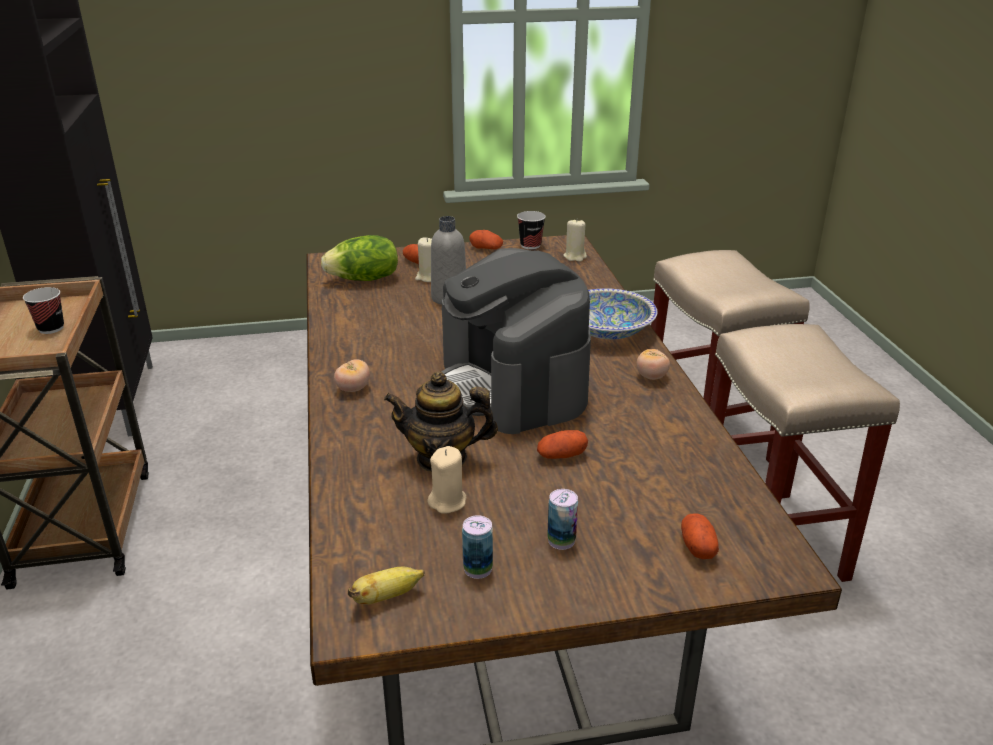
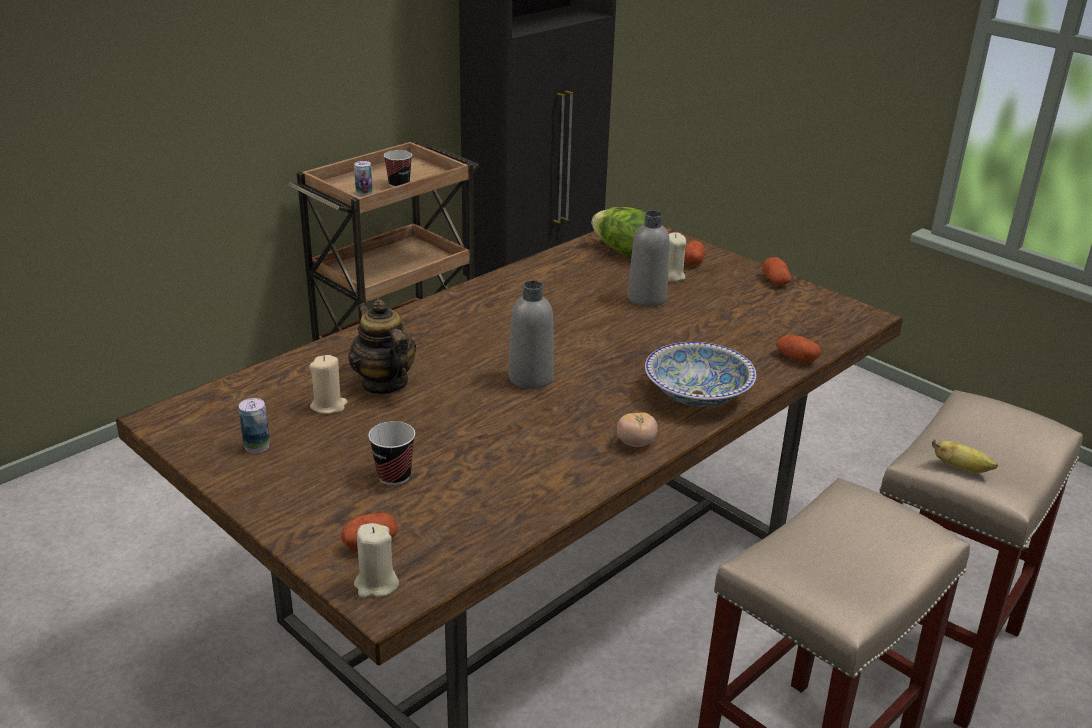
camera: 55 degrees right, 0 degrees up
(353, 389) = (443, 313): tomato -> none
(386, 597) = (198, 420): banana -> banana (961, 468)
(513, 385) = (531, 378): coffee machine -> grey bottle
(530, 245) = (820, 299): cup -> cup (394, 476)
(561, 455) = (443, 435): potato -> potato (796, 358)
(561, 540) = (322, 472): can -> can (364, 194)
(575, 257) = (835, 329): beige candle -> beige candle (376, 584)

